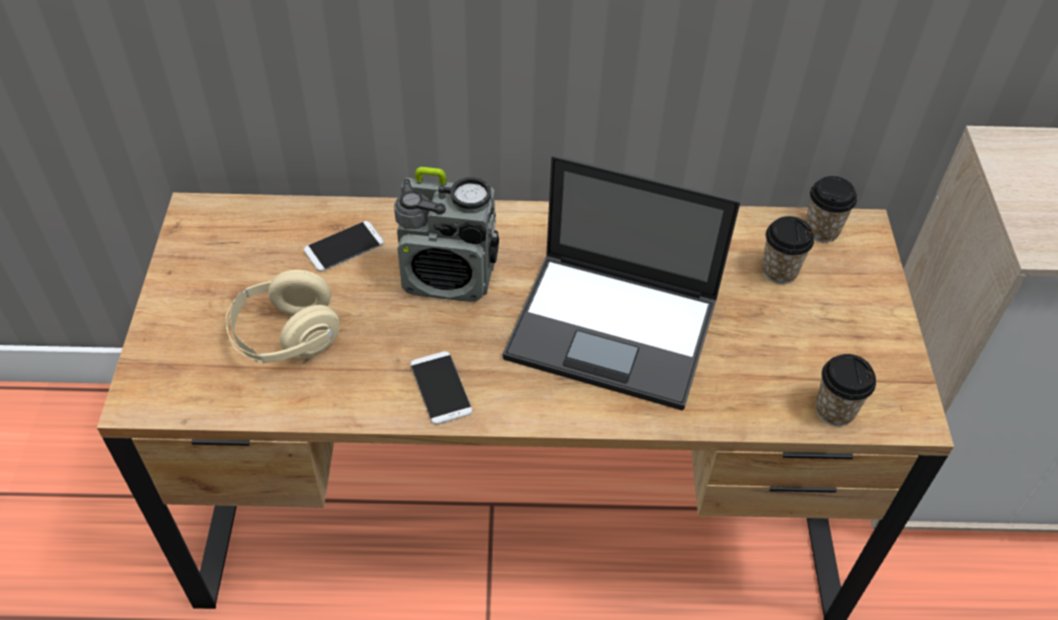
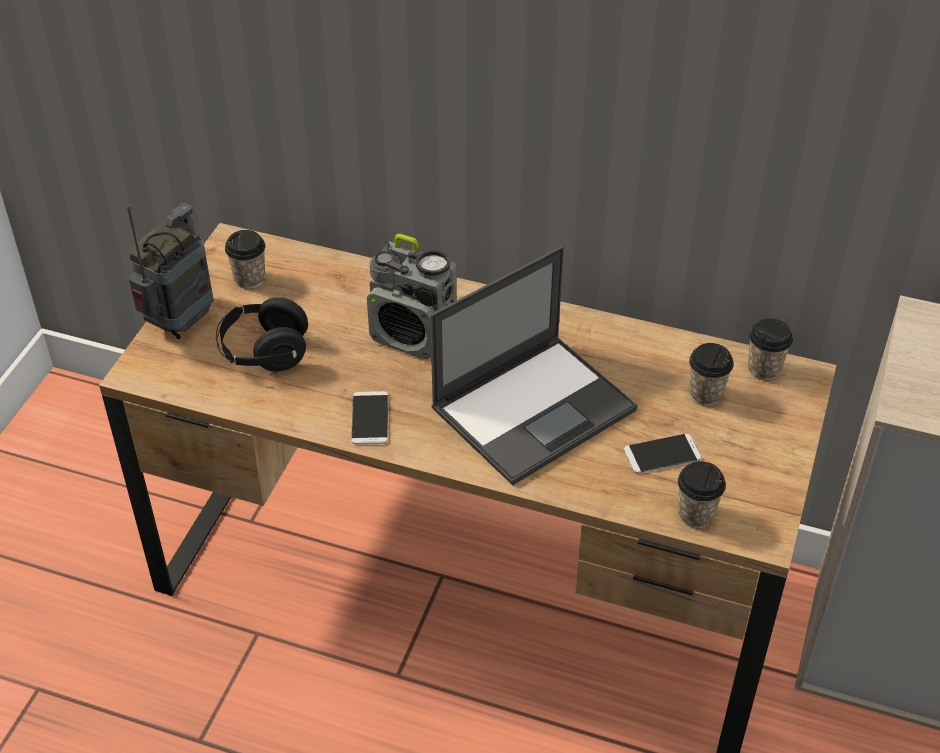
camera: 20 degrees right, 5 degrees down
(172, 324) = (181, 323): none -> radio
(234, 252) = (249, 279): none -> cup
(286, 337) = (264, 353): beige headphones -> black headphones
(344, 247) = (338, 294): phone -> phone (662, 454)
(615, 329) = (535, 407): laptop -> laptop turned 75 degrees counterclockwise

